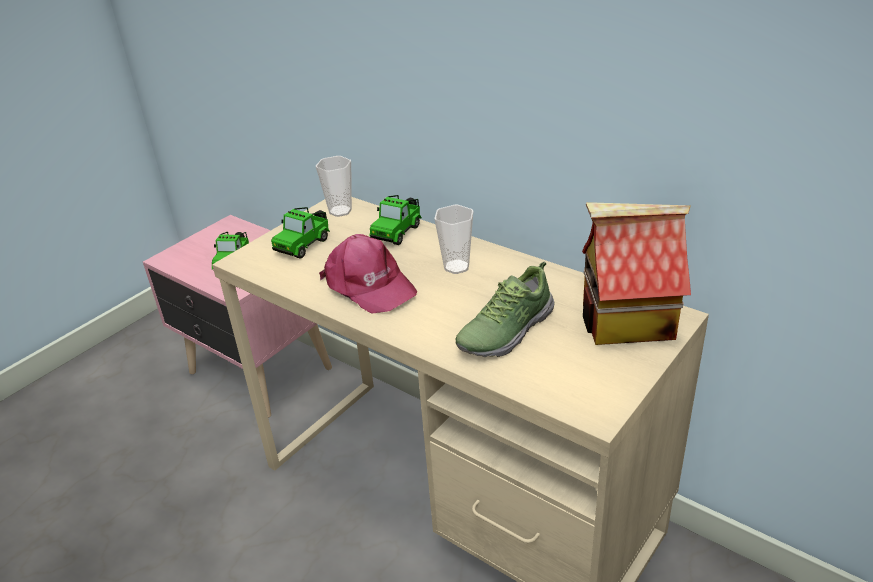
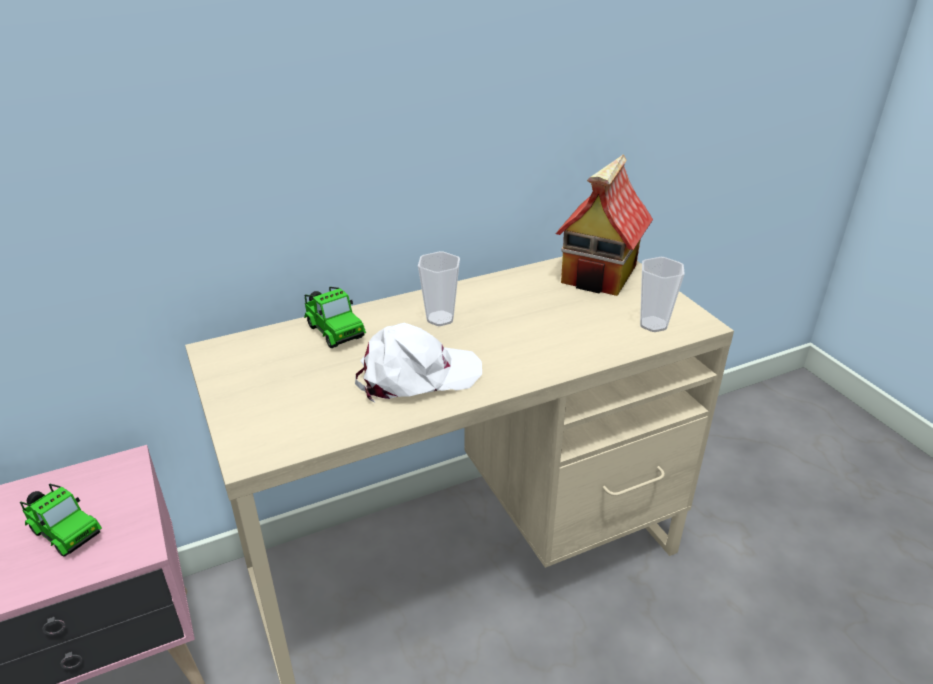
camera: 65 degrees left, 0 degrees up
(304, 244) = (278, 397): toy car -> none
(340, 211) = (236, 353): cup -> cup (653, 324)
(368, 285) = (416, 376): pink cap -> white cap
(505, 331) = (565, 327): shoe -> none

